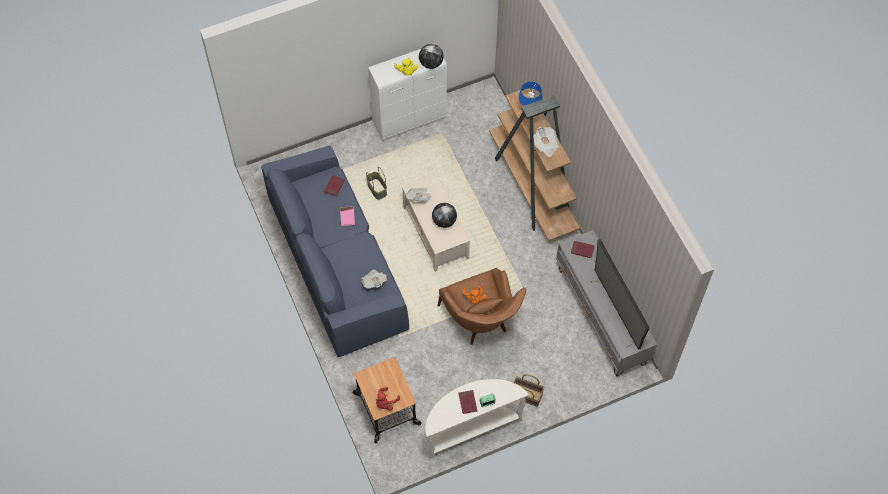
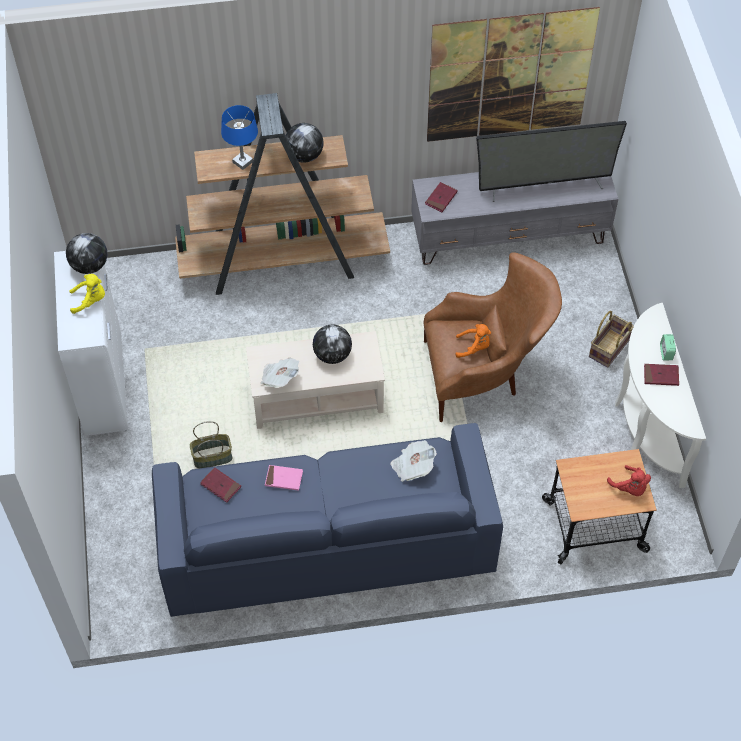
camera: 75 degrees left, 5 degrees down
(545, 145) = (304, 155): newspaper -> globe
(636, 236) = (509, 76): none -> picture

